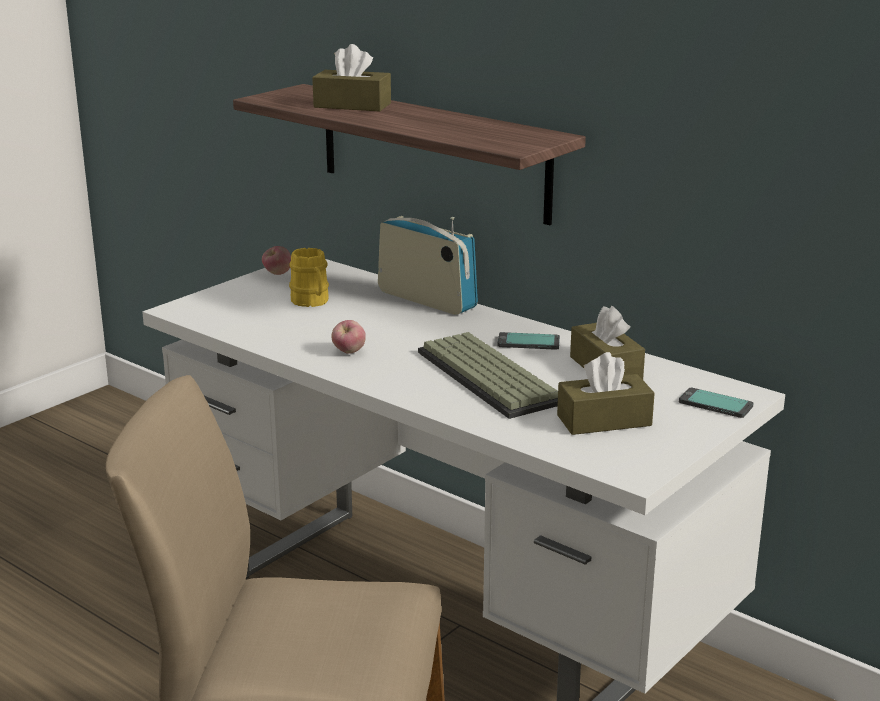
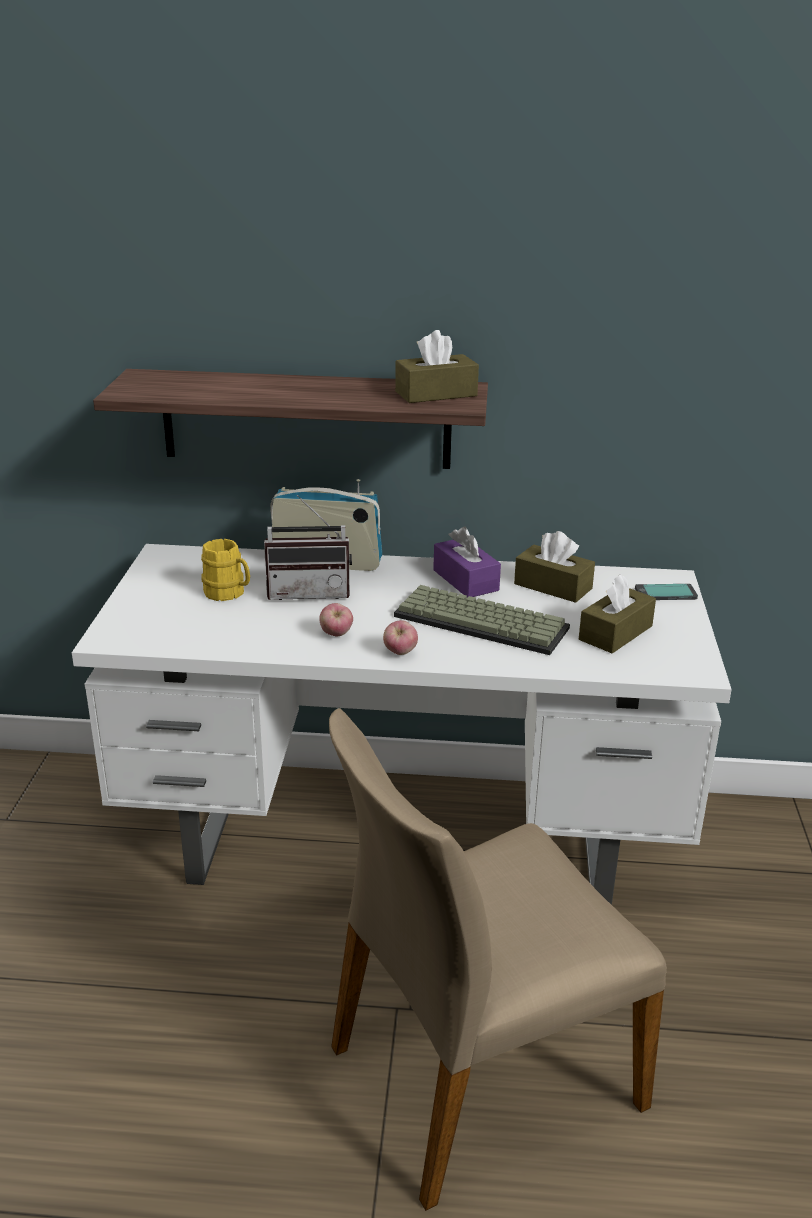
camera: 35 degrees left, 5 degrees up
(277, 274) = (152, 573): apple -> apple (400, 653)
(352, 105) = (229, 386): brown tissue box -> brown tissue box (436, 394)
(377, 317) = (309, 592): none -> radio
(528, 343) = (465, 580): phone -> purple tissue box

